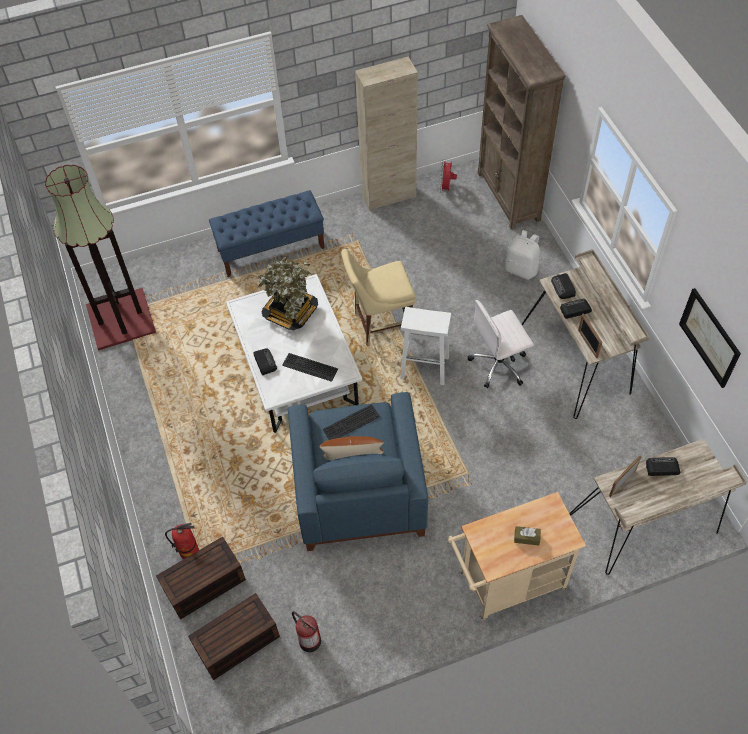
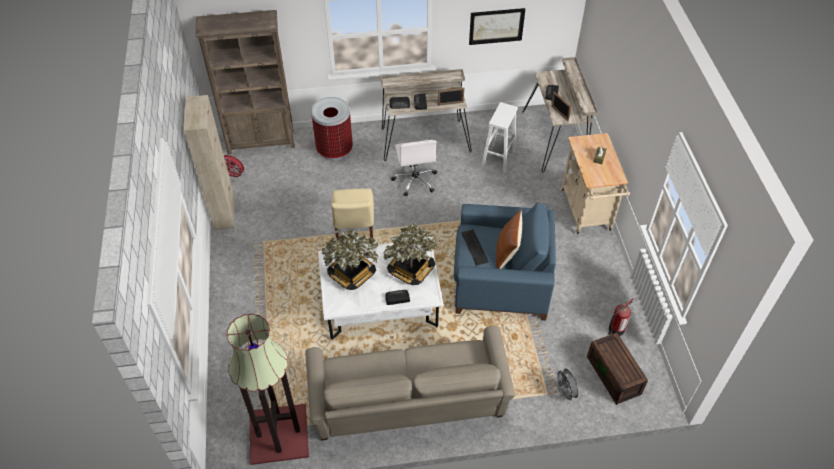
camera: 80 degrees left, 5 degrees down
(168, 424) = (409, 404): none -> beige sofa
(189, 551) = (533, 400): fire extinguisher -> none
(204, 586) = (565, 392): brown storage box -> grey fan
(271, 249) = (245, 303): blue bench -> none
(309, 368) = (411, 270): keyboard -> potted plant
(425, 367) = (404, 222): white stool -> white stool (498, 157)
(521, 269) = (334, 150): white backpack -> trash can

